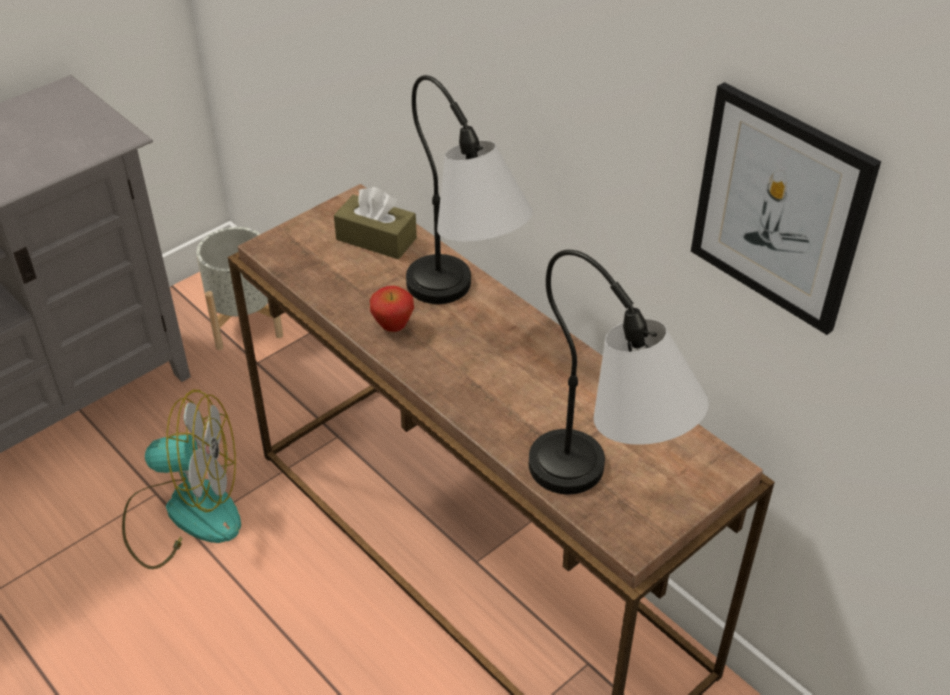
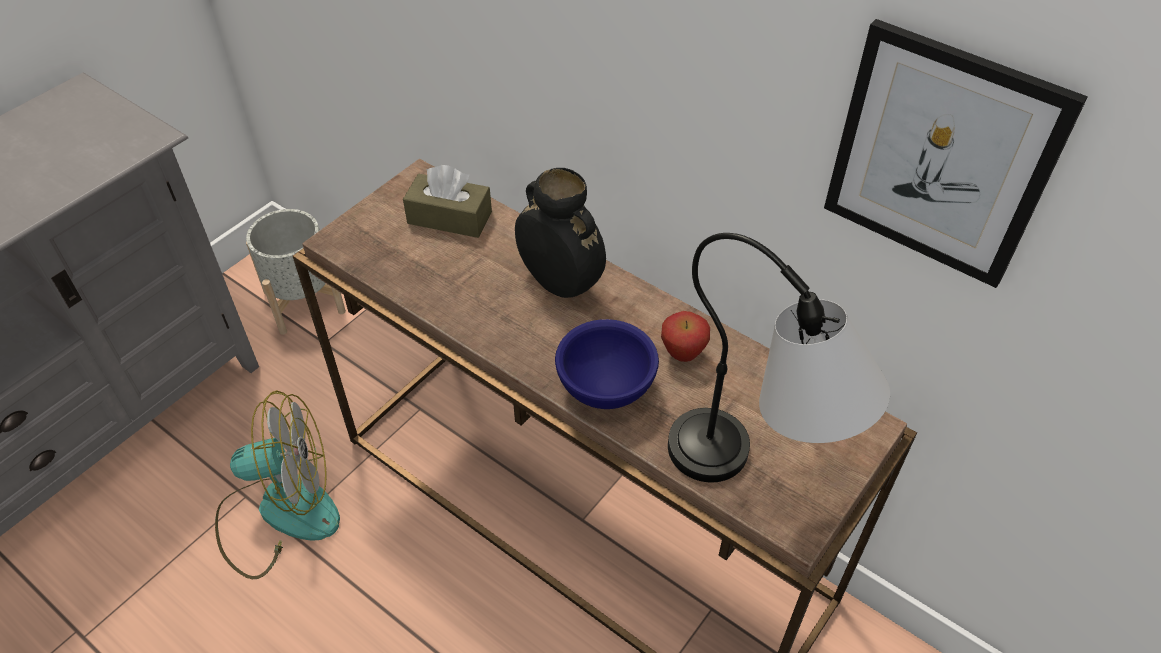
camera: 10 degrees left, 5 degrees up
(393, 327) = (489, 315): apple -> apple (682, 355)
(464, 307) = (559, 282): table lamp -> black vase
(483, 402) = (604, 388): none -> blue bowl

